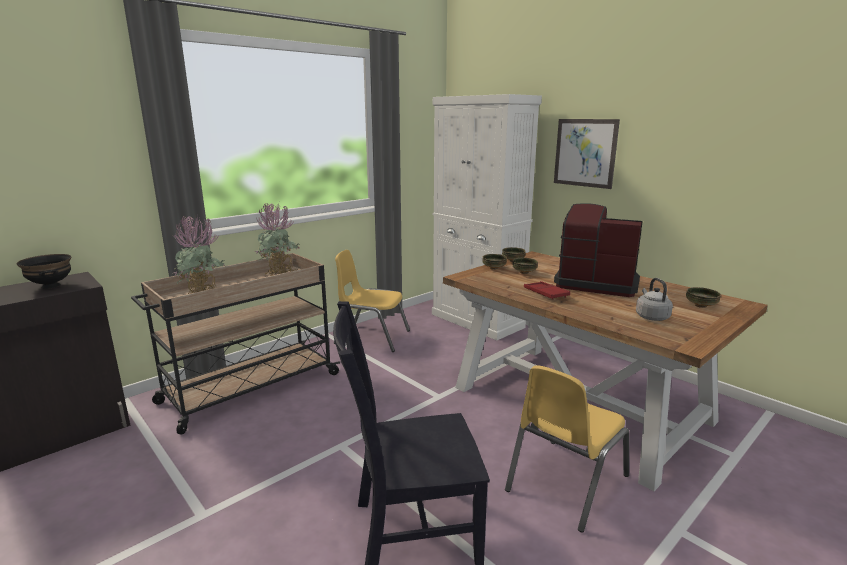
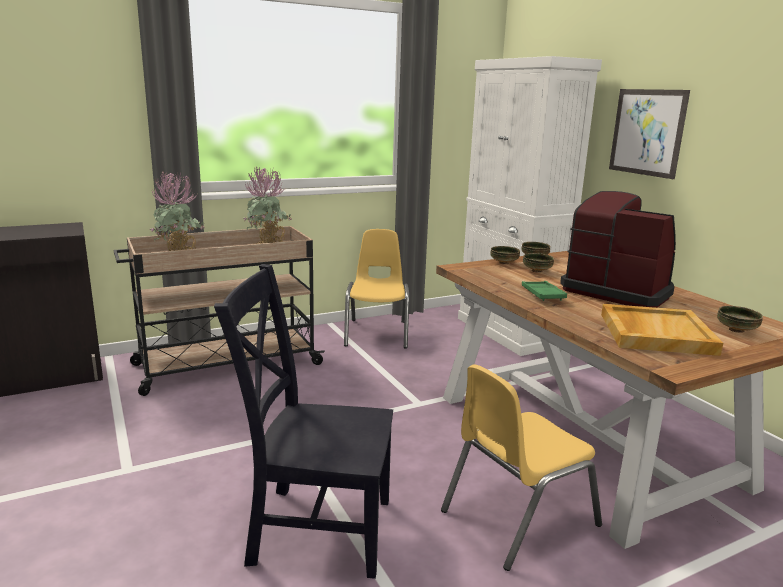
camera: 15 degrees right, 0 degrees up
(50, 286) = (41, 230): black bowl -> none
(372, 337) = (377, 333): yellow chair -> yellow chair turned 60 degrees clockwise
(545, 293) = (542, 294): red tray -> green tray
(651, 316) = (654, 333): grey kettle -> beige tray

